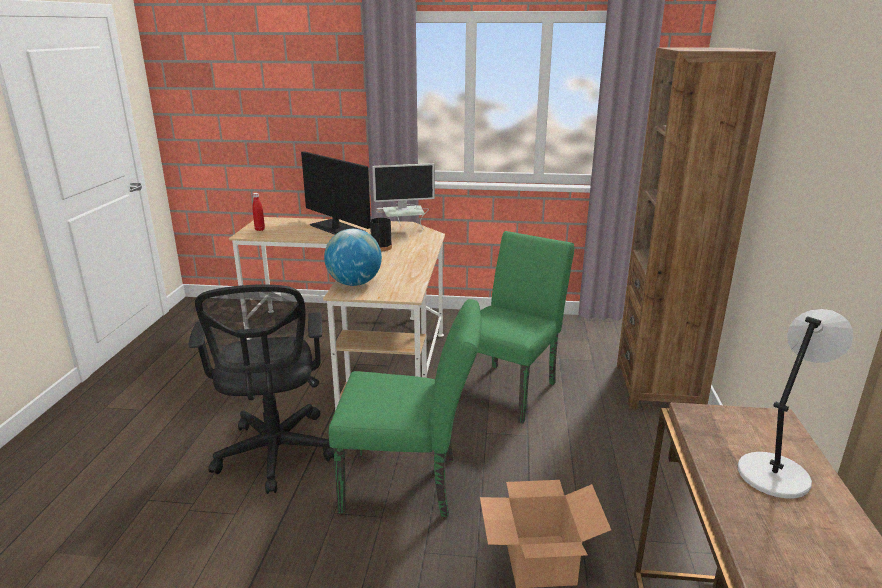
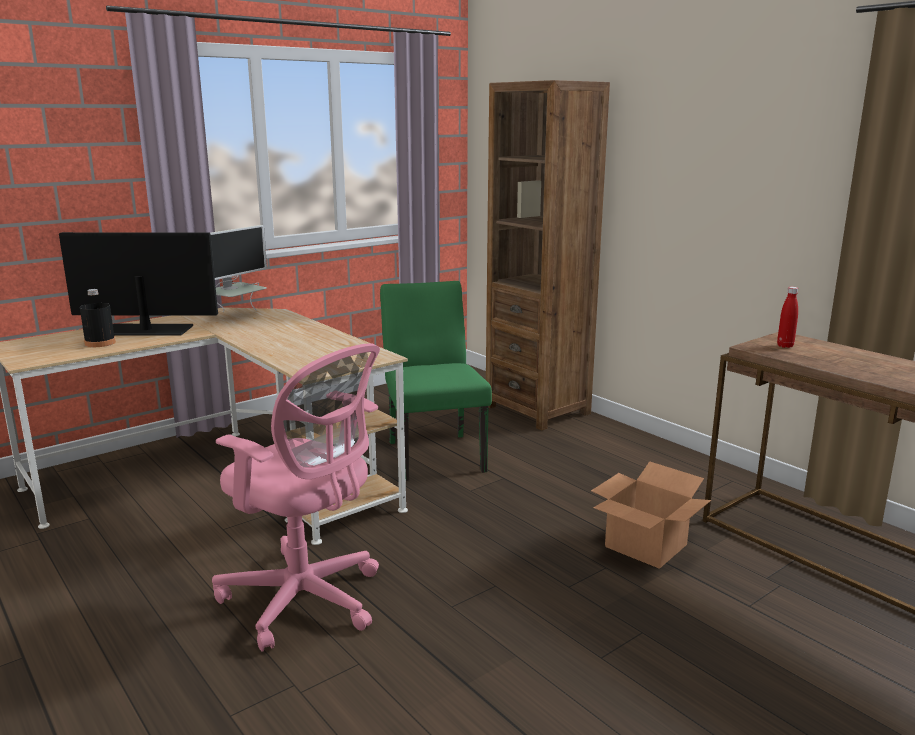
camera: 45 degrees left, 5 degrees down
(260, 229) = (34, 353): red bottle -> red bottle (785, 346)
(275, 455) = (306, 601): black office chair -> pink office chair
(354, 283) = (305, 363): globe -> none
(381, 247) = (250, 333): black bottle -> black bottle (100, 343)
(410, 484) = (477, 553): green chair -> none
(775, 474) = (839, 356): grey table lamp -> none

